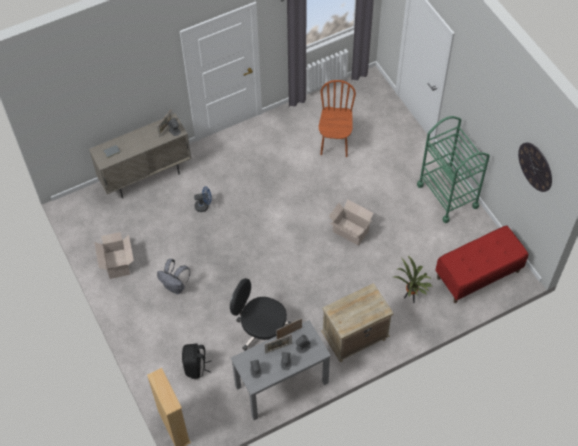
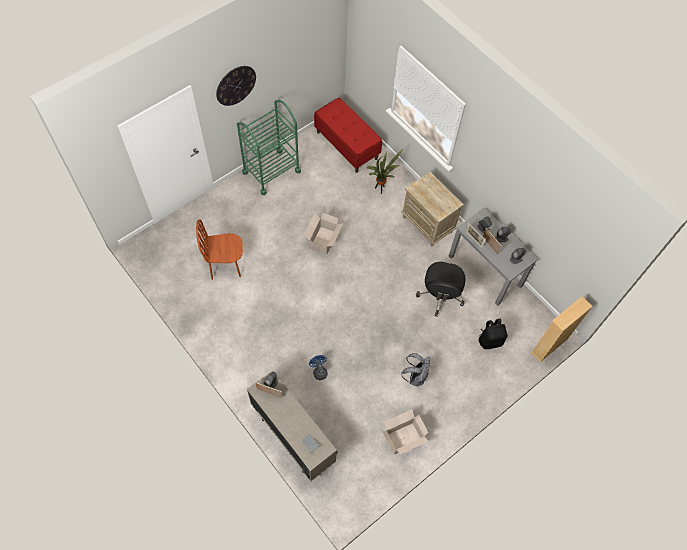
camera: 105 degrees left, 5 degrees up
(535, 166) = (311, 45): wall clock -> wall clock (236, 85)

